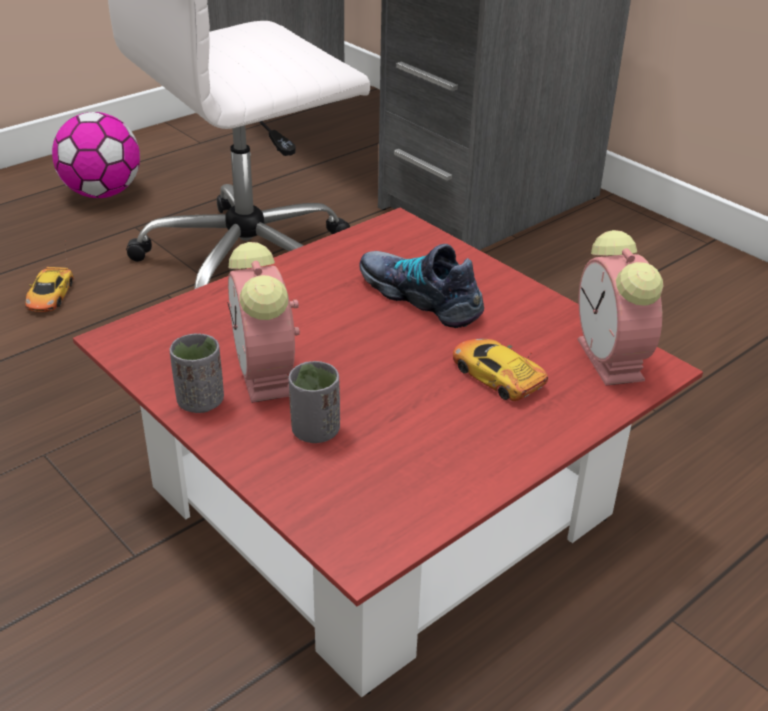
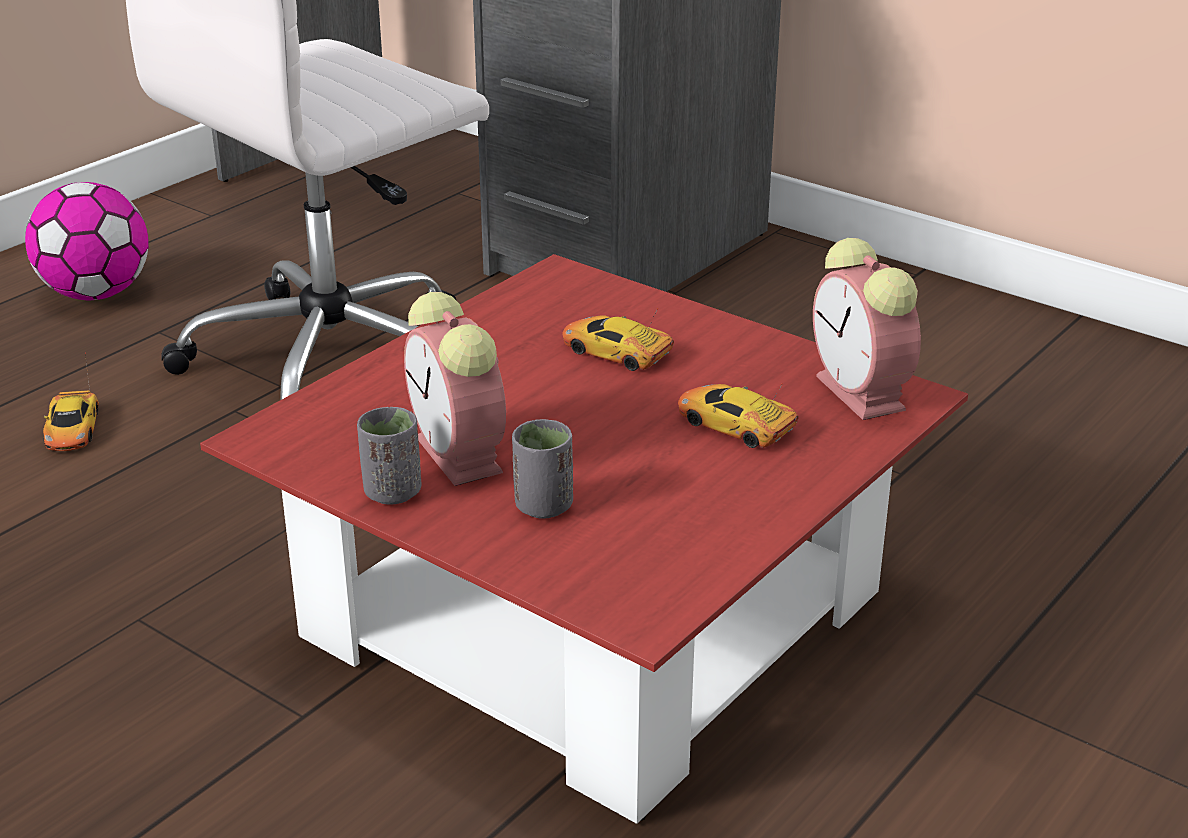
camera: 10 degrees left, 5 degrees down
(421, 297) = (616, 351): shoe -> toy car

